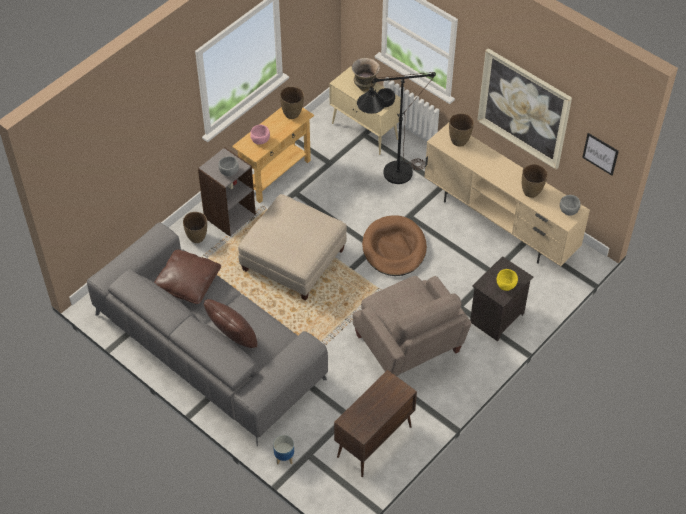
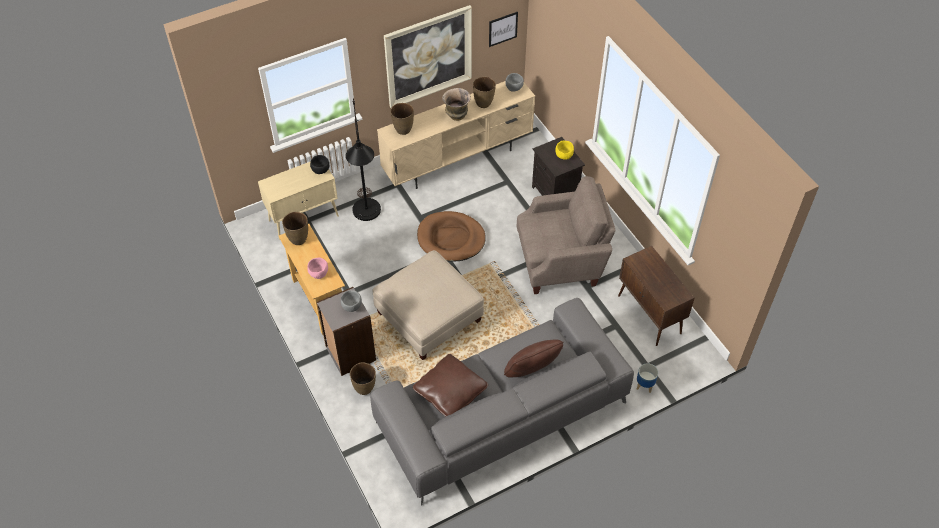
camera: 70 degrees left, 0 degrees up
(365, 86) = (290, 178): vase -> vase (456, 116)

